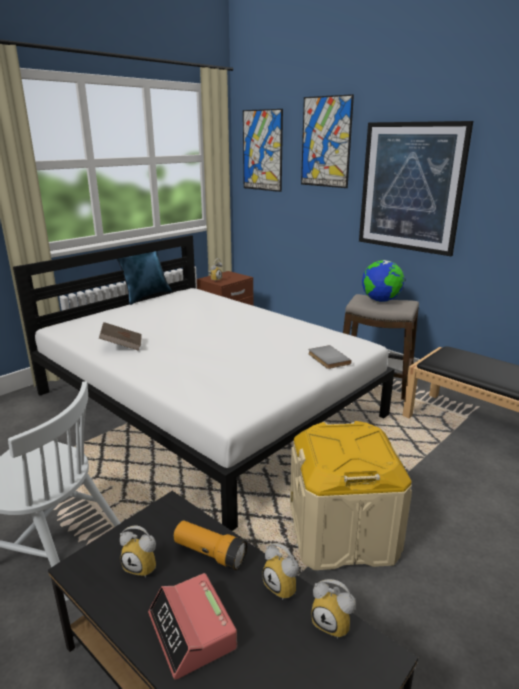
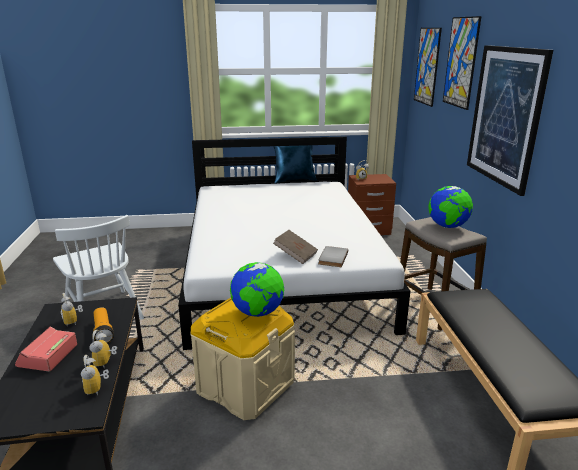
camera: 40 degrees right, 0 degrees up
(122, 346) = (223, 208): brown book -> brown book (295, 255)
(360, 437) = (257, 313): none -> globe

